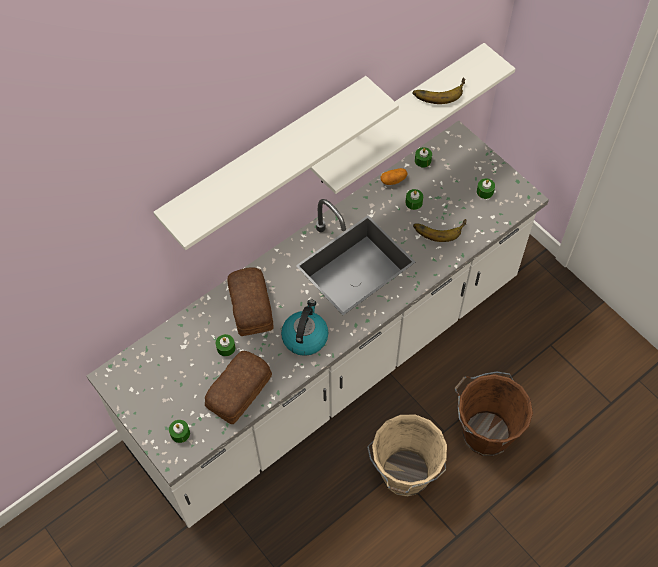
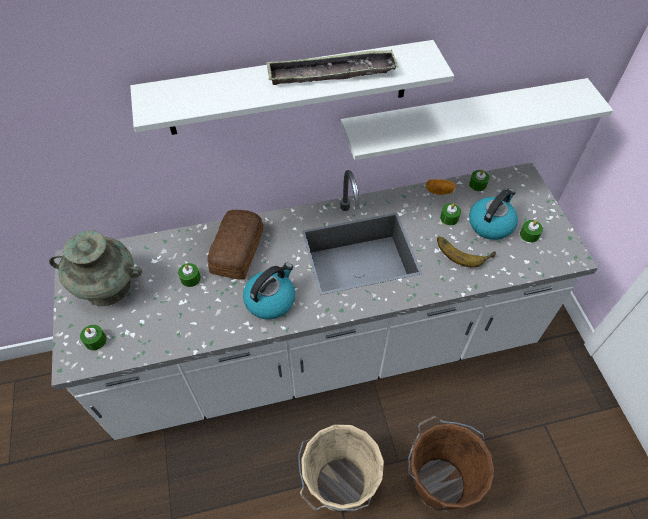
camera: 25 degrees right, 5 degrees down
(158, 386) = (107, 287): none -> turquoise vase
(237, 391) = (174, 324): bread -> none
(306, 139) = (331, 74): none -> tray
(438, 91) = (515, 104): banana -> none
(450, 194) = (490, 224): none -> kettle

